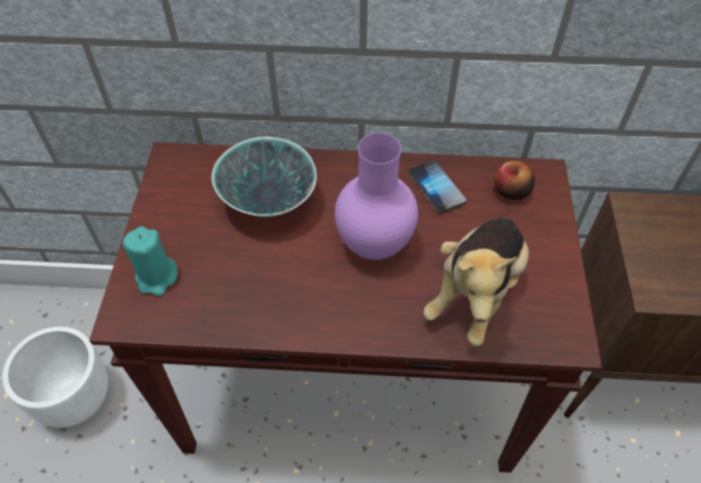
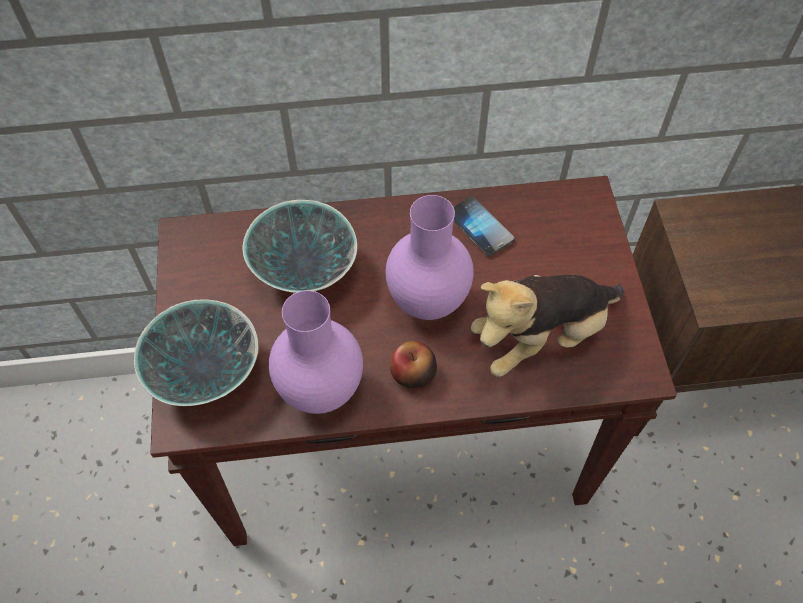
camera: 10 degrees left, 5 degrees up
(76, 399) = (97, 508): white planter -> none
(157, 278) = (205, 374): turquoise candle -> bowl
(256, 307) = (319, 390): none -> purple vase
(476, 292) = (541, 337): plush toy -> plush toy turned 45 degrees clockwise
(511, 191) = (558, 219): apple -> apple (413, 373)

